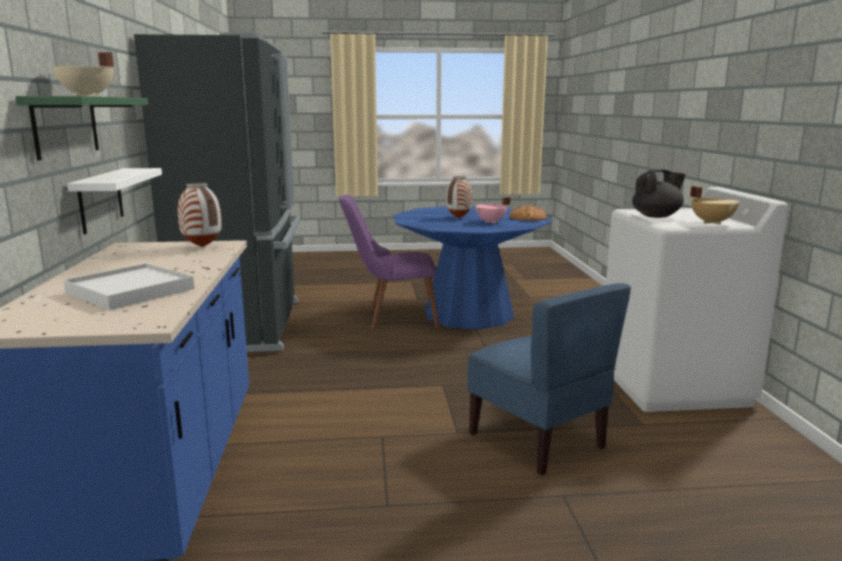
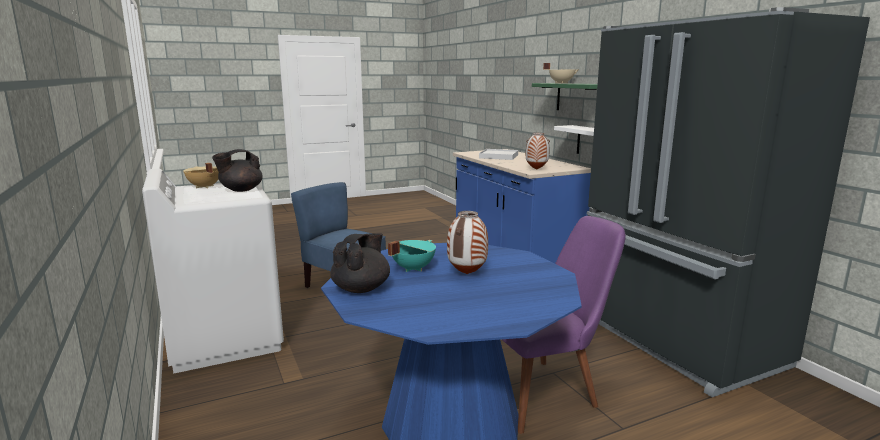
camera: 160 degrees right, 0 degrees up
(491, 222) = (412, 268): pink cooking pot -> turquoise cooking pot
(527, 218) = (361, 288): bread -> black teapot

